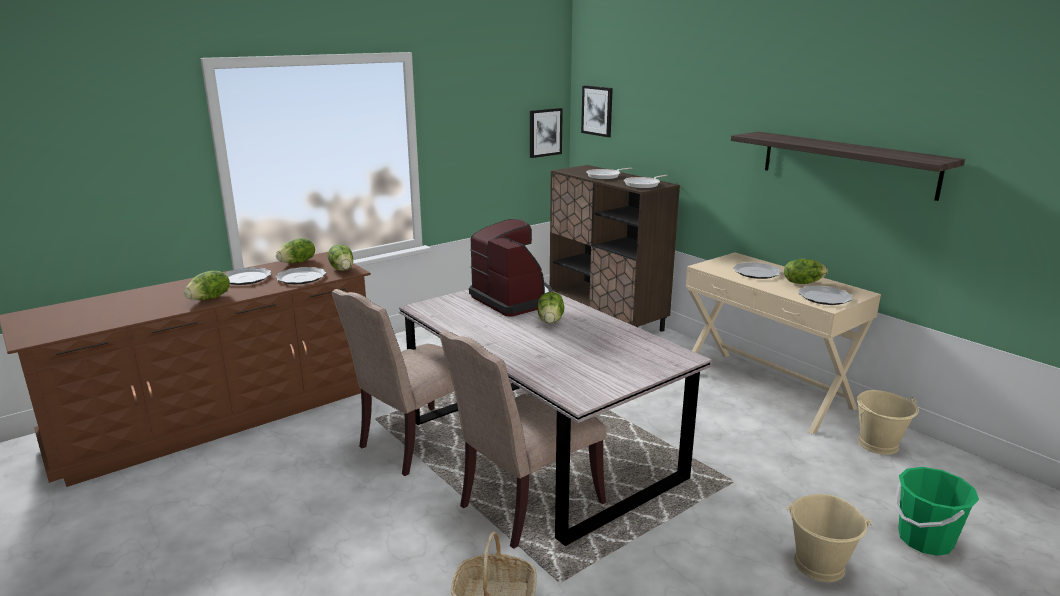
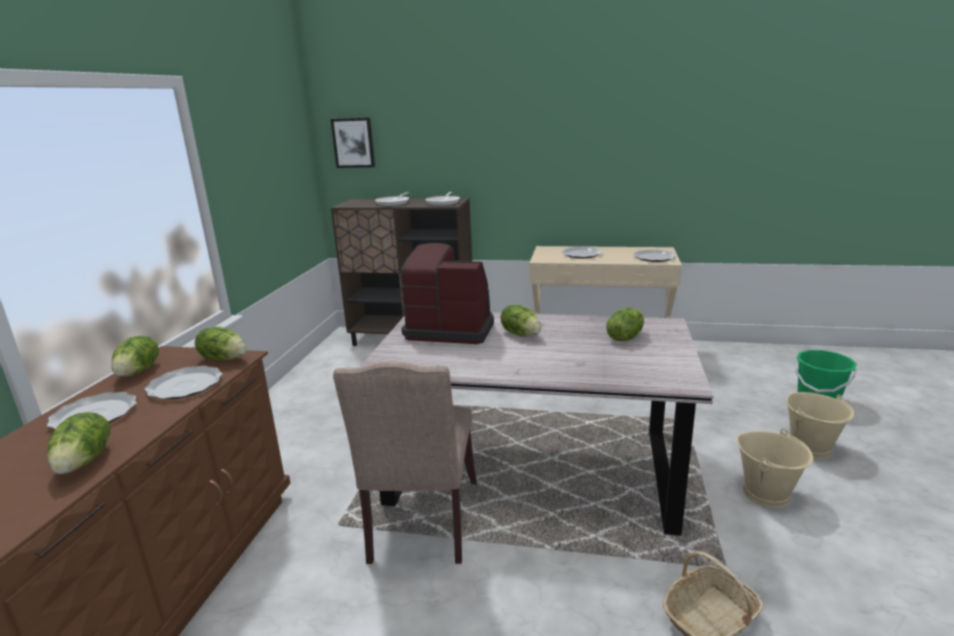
camera: 40 degrees left, 0 degrees up
(525, 505) = (600, 522): beige chair -> none
(545, 132) = (302, 171): picture -> none
(802, 282) = (621, 252): lettuce -> lettuce (625, 337)
(847, 163) = (631, 151): shelf -> none
(878, 444) = (708, 357): beige bucket -> beige bucket (767, 493)

